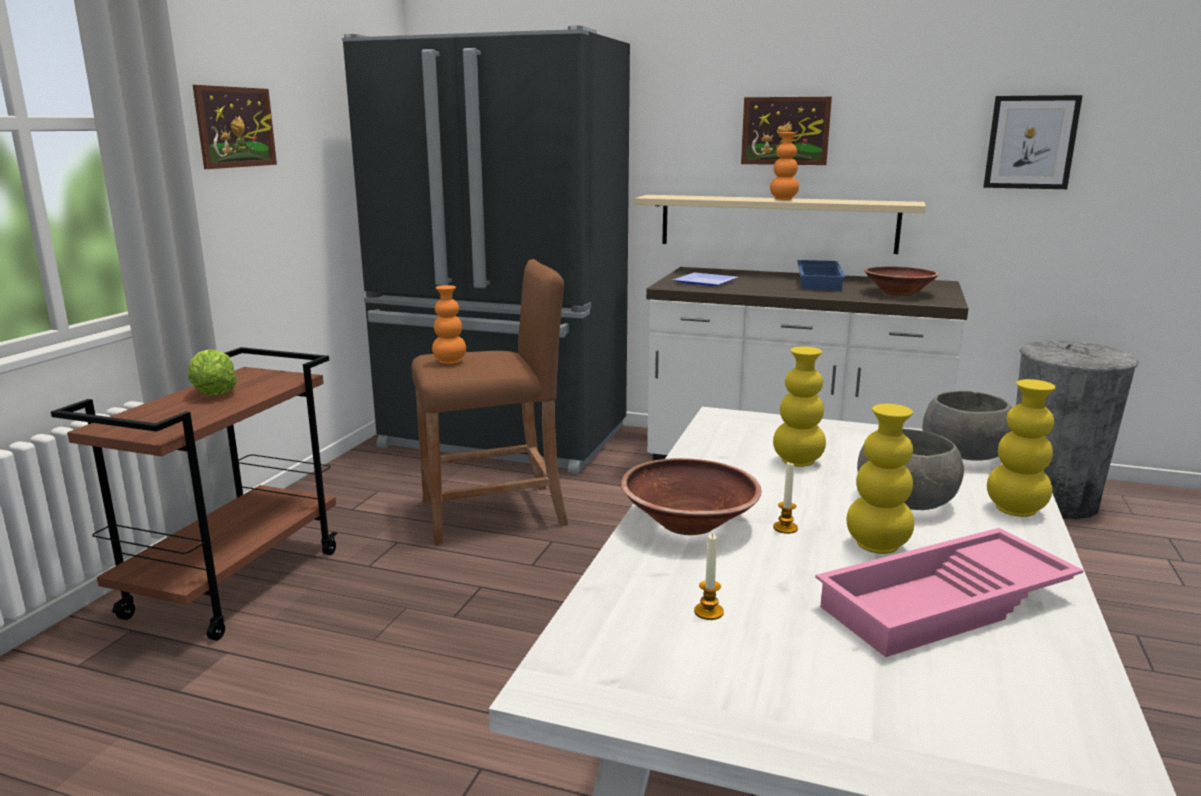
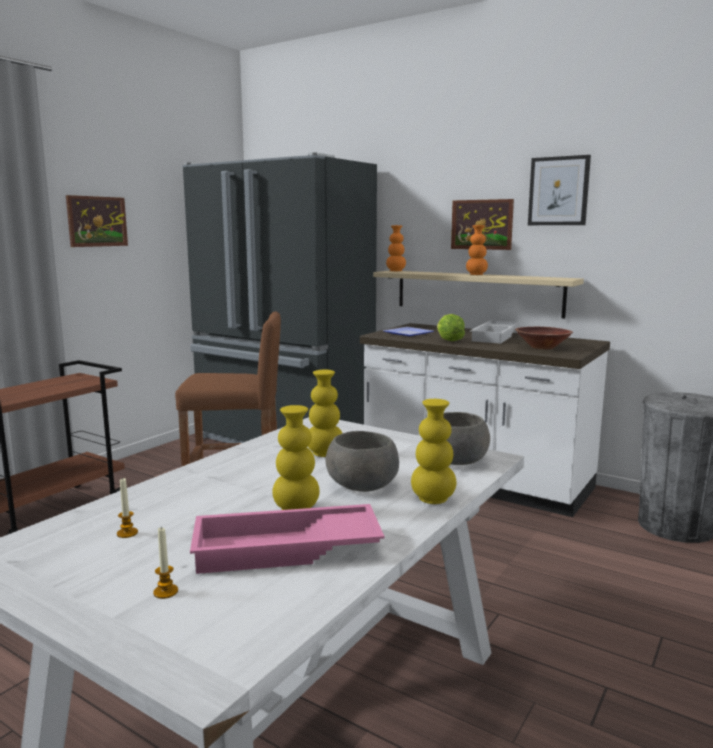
camera: 15 degrees right, 5 degrees down
(214, 393) = (41, 386): lettuce -> lettuce (449, 341)
(450, 362) = (205, 378): orange vase -> orange vase (396, 271)
(688, 523) = (194, 482): brown bowl -> none
(785, 528) = (252, 492): candle -> candle (165, 592)
(820, 281) = (496, 337): blue tray -> white tray
(1031, 142) = (664, 232): picture -> picture (558, 191)

